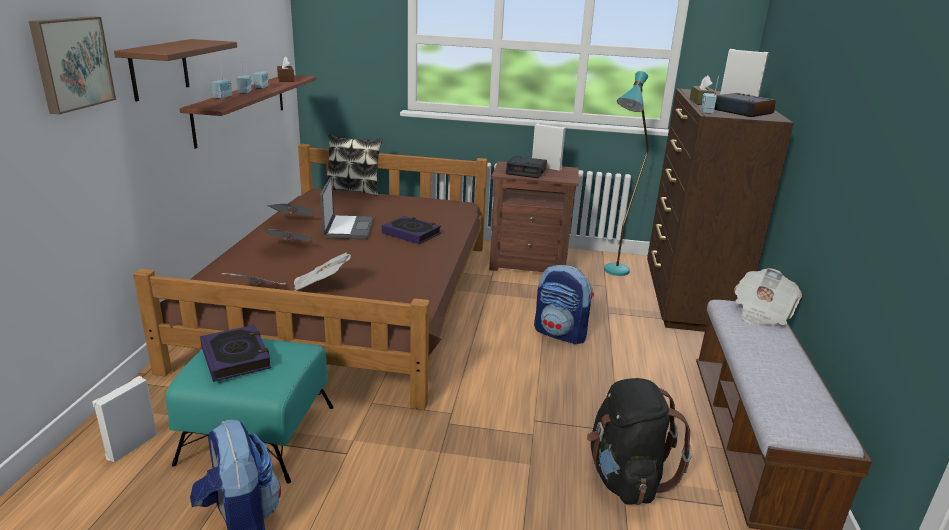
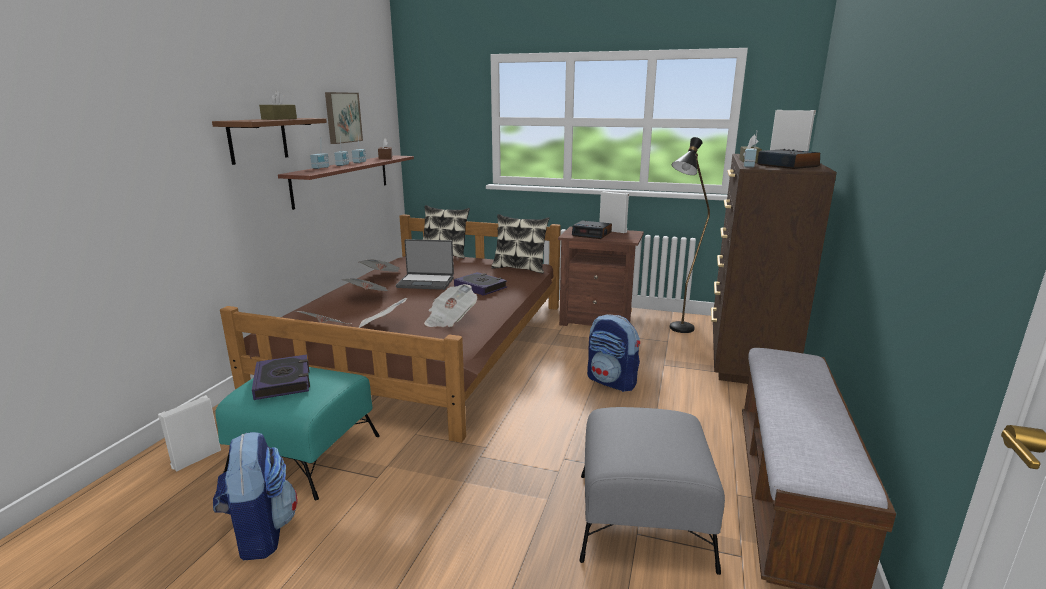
camera: 10 degrees right, 5 degrees down
(71, 63) = (168, 128): picture -> picture (342, 117)
(187, 45) = (279, 119): none -> brown tissue box
(347, 228) = (426, 282): laptop -> laptop turned 90 degrees clockwise
(445, 208) = (520, 268): none -> pillow
(613, 274) = (677, 331): turquoise floor lamp -> black floor lamp
(625, 478) = (642, 520): black backpack -> grey ottoman
(761, 313) = (802, 360): newspaper -> newspaper (450, 320)

